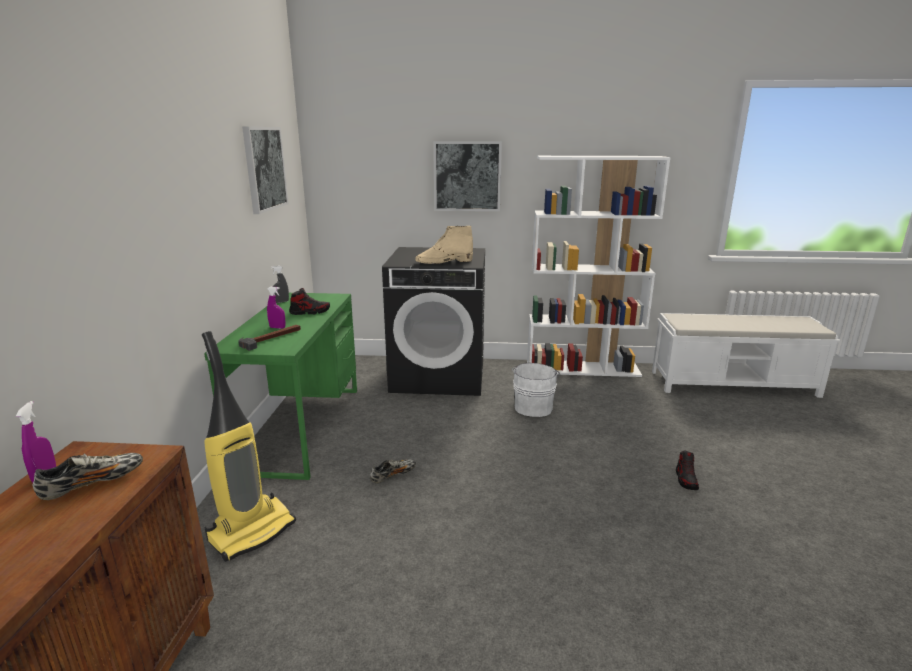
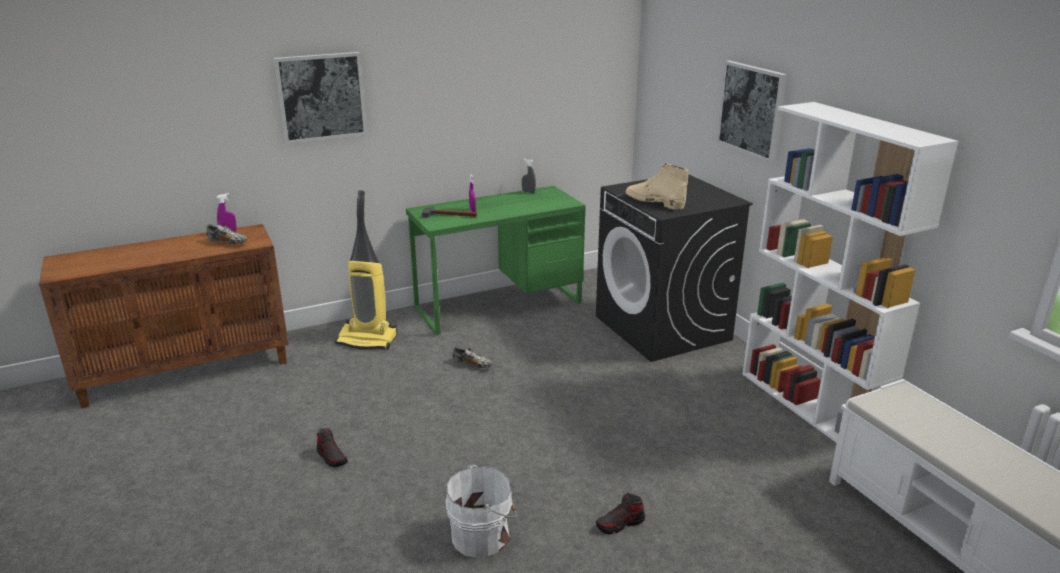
camera: 60 degrees right, 5 degrees up
(264, 168) = (547, 69): picture -> picture (321, 97)
(310, 312) = (518, 207): shoe -> shoe (332, 457)
(533, 407) = (666, 397): white bucket -> white bucket (483, 535)

